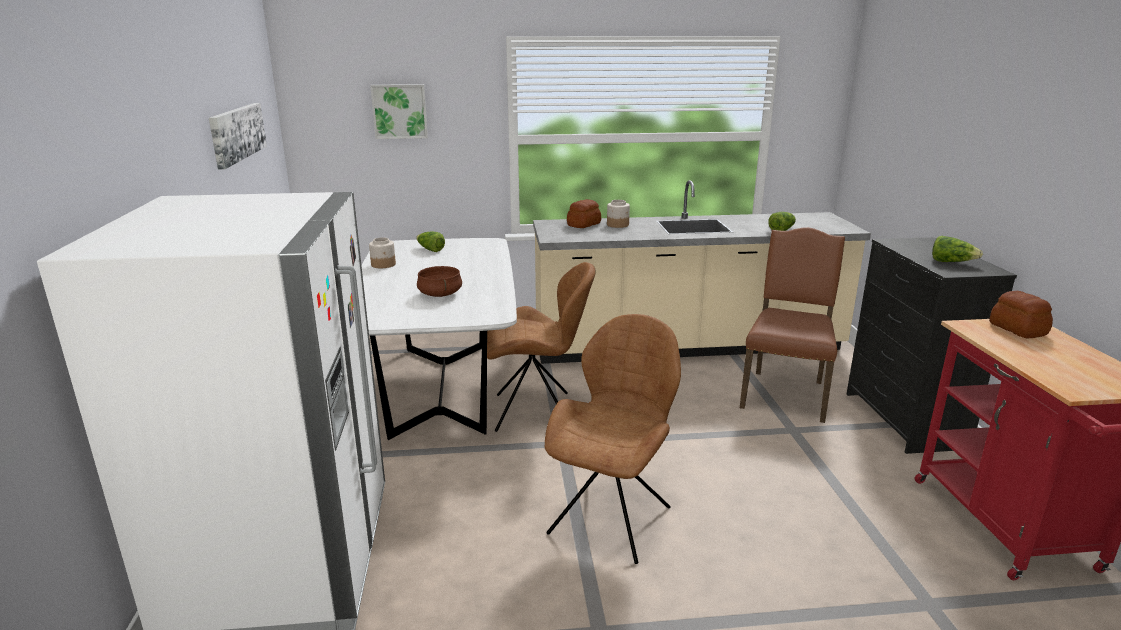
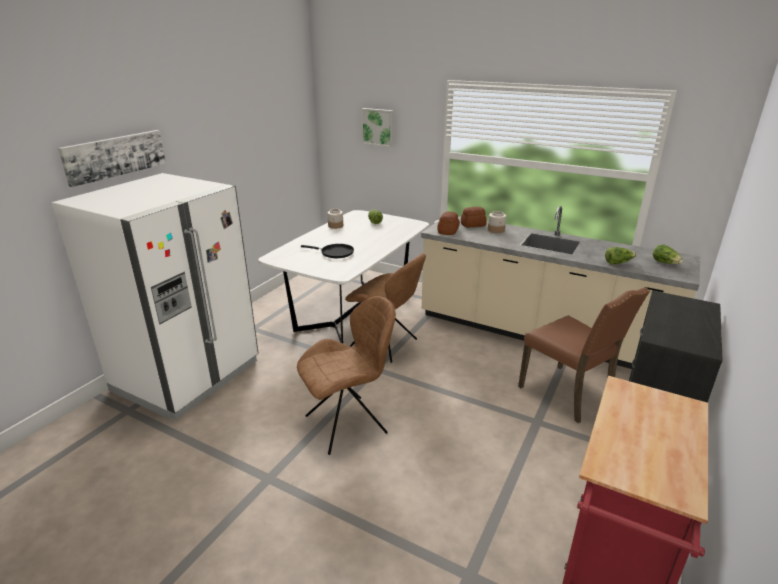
camera: 35 degrees right, 5 degrees up
(237, 133) = (257, 136): picture -> picture (115, 156)
(440, 294) = (335, 253): brown cooking pot -> black frying pan
(785, 394) = (568, 394): brown chair -> brown chair turned 90 degrees clockwise
(951, 262) = (681, 330): lettuce -> lettuce (665, 263)
(1017, 329) = (663, 406): bread -> bread (447, 231)

